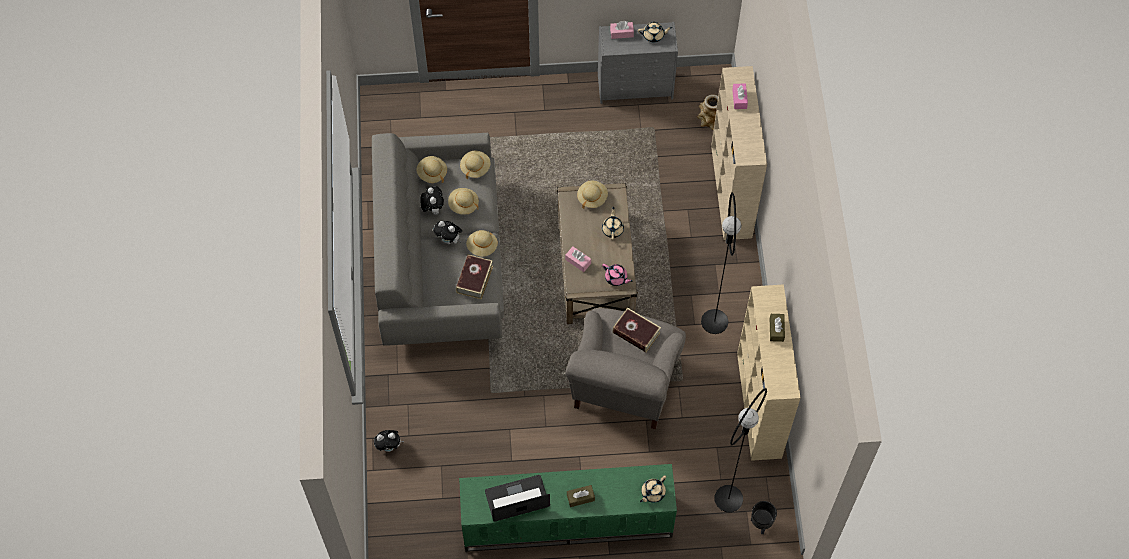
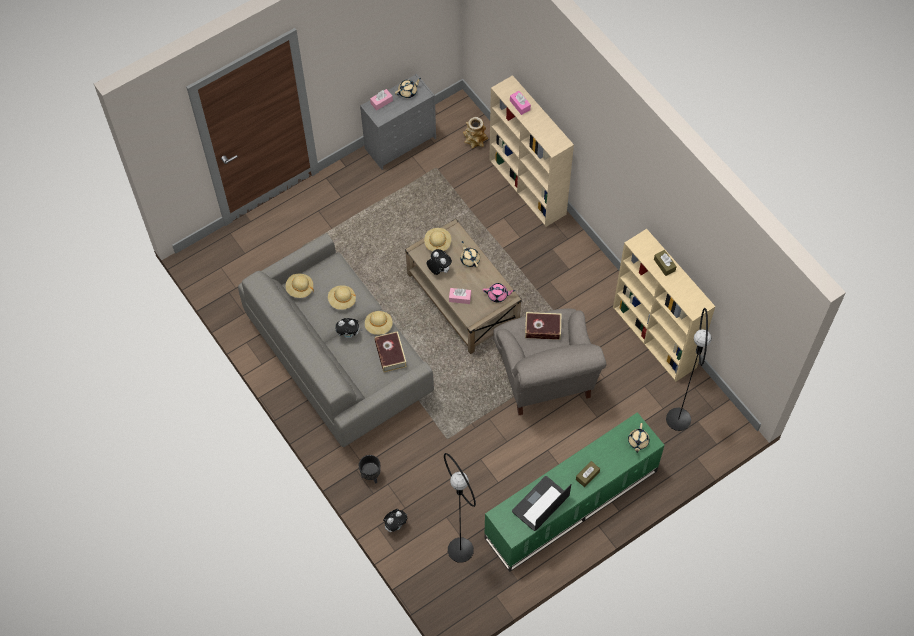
camera: 30 degrees left, 0 degrees up
(433, 208) = (319, 316): plush toy -> plush toy (439, 270)
(475, 168) = (331, 267): beige hat -> none
(714, 322) = (580, 292): black floor lamp -> black floor lamp (460, 550)
(760, 523) = (713, 424): black planter -> black planter (370, 475)

